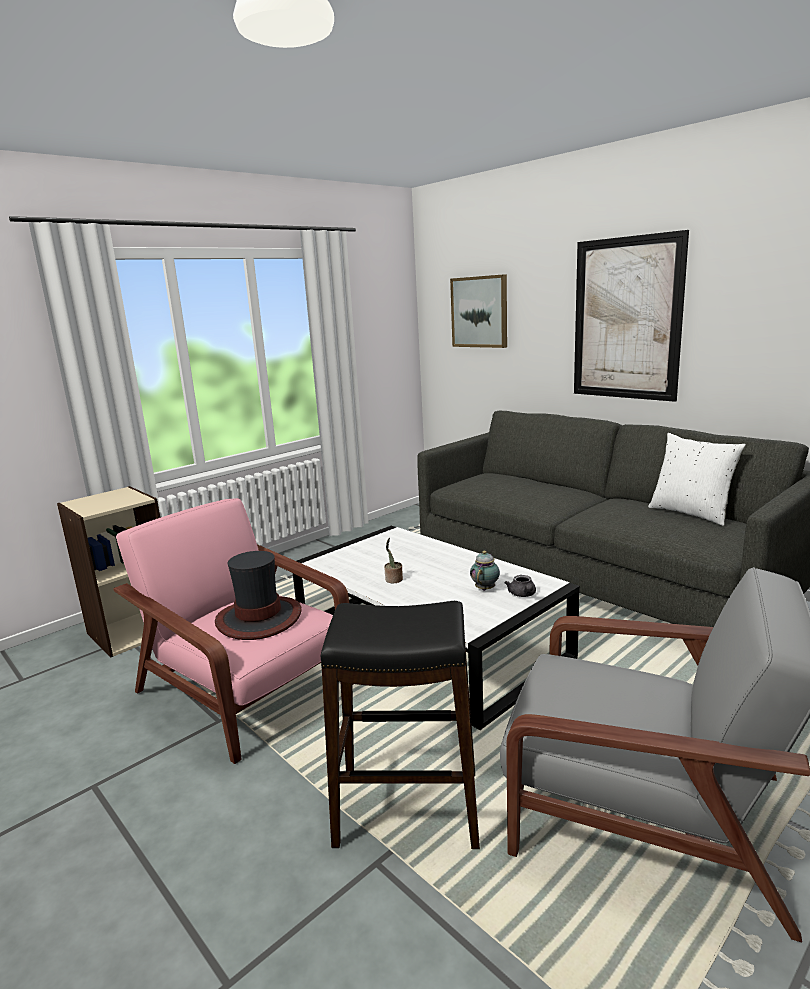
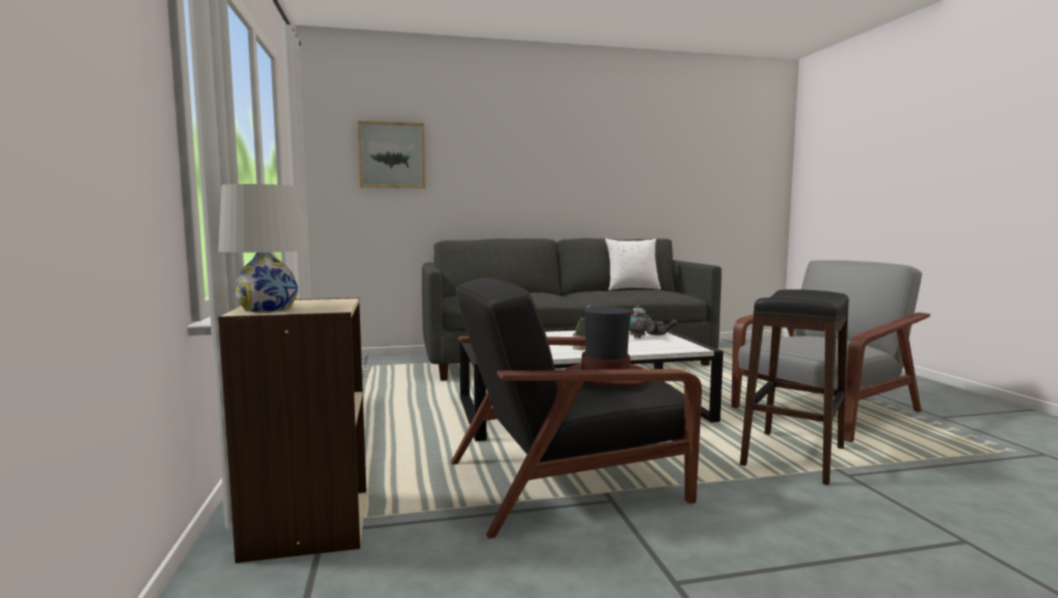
camera: 60 degrees left, 10 degrees down
(92, 500) = (267, 308): none -> white table lamp
(247, 690) = (569, 480): pink armchair -> black armchair
(626, 319) = (536, 167): picture -> none

